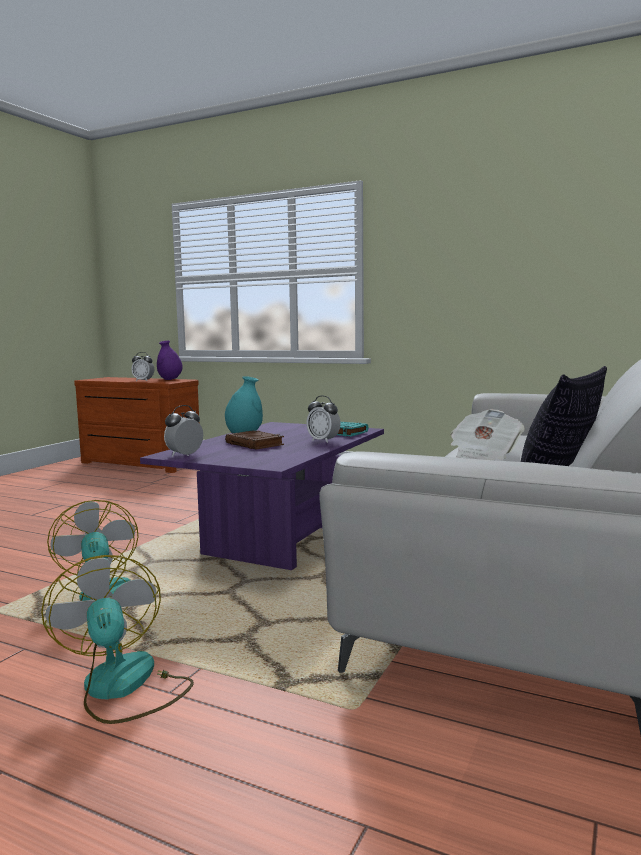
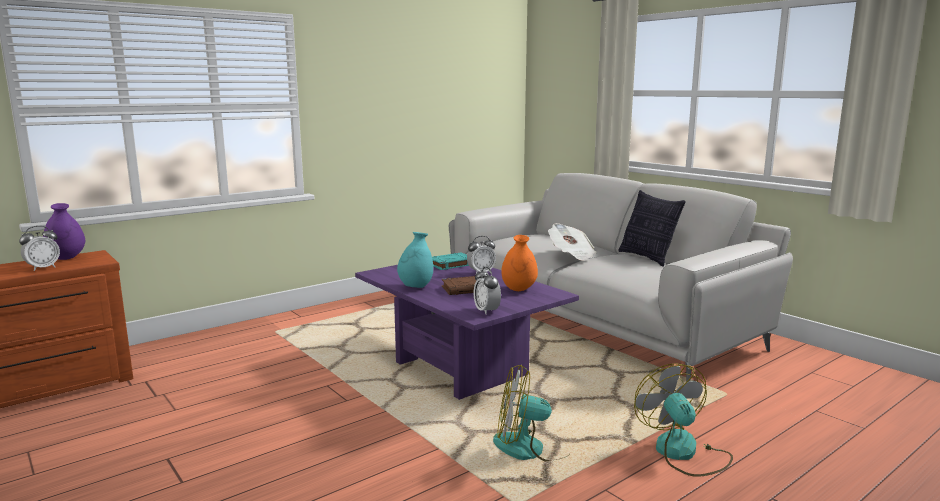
camera: 65 degrees left, 5 degrees up
(123, 687) = (683, 453): fan -> fan turned 75 degrees clockwise
(275, 454) = (519, 289): none -> orange vase

